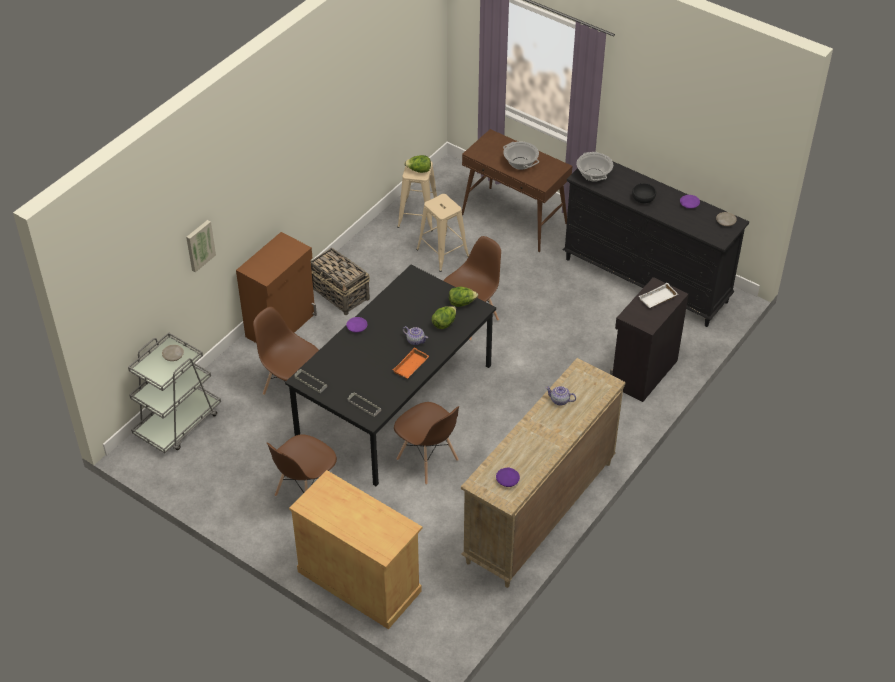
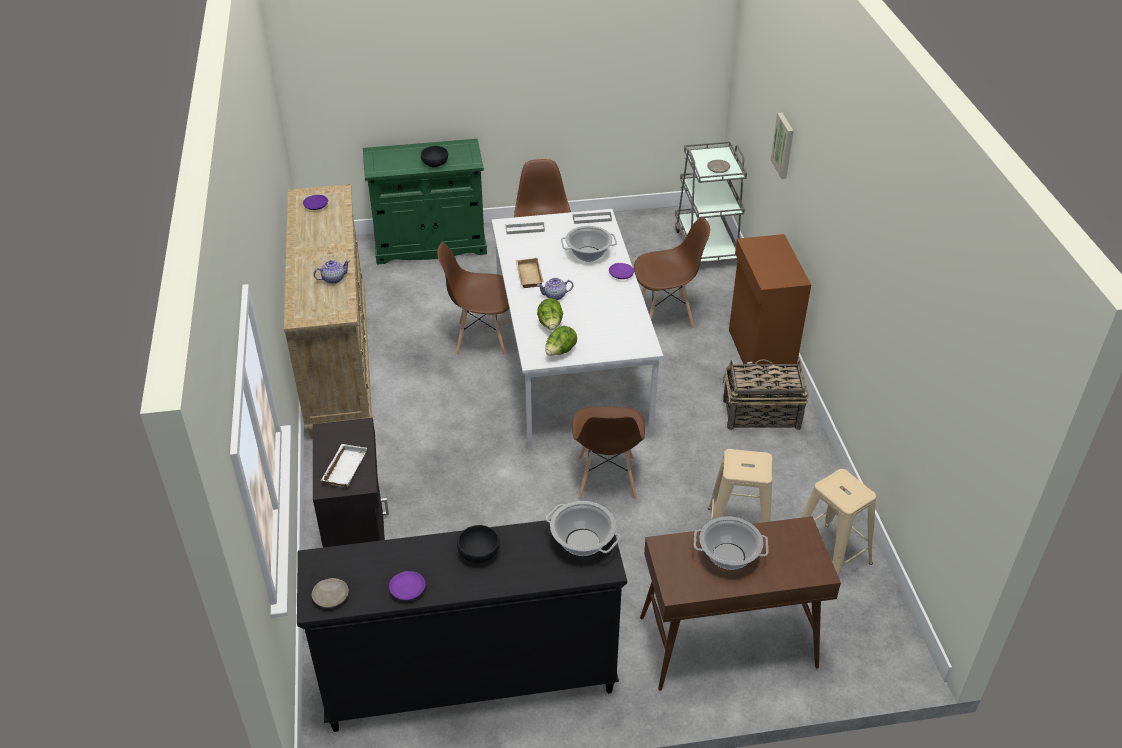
camera: 135 degrees right, 5 degrees down
(353, 356) = (588, 254): none -> cooking pot
(354, 501) = (435, 163): none -> black bowl
(359, 581) = (430, 244): beige cabinet -> green cabinet
(394, 400) = (572, 362): black dining table -> white dining table
(411, 367) = (528, 275): orange tray -> beige tray
(418, 171) = (839, 488): lettuce -> none

